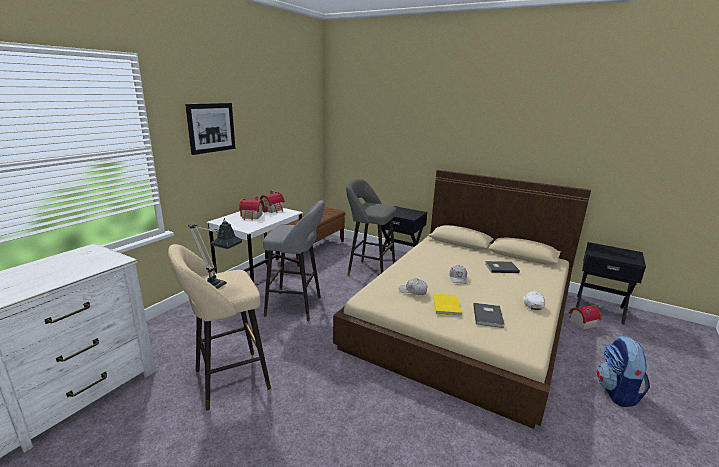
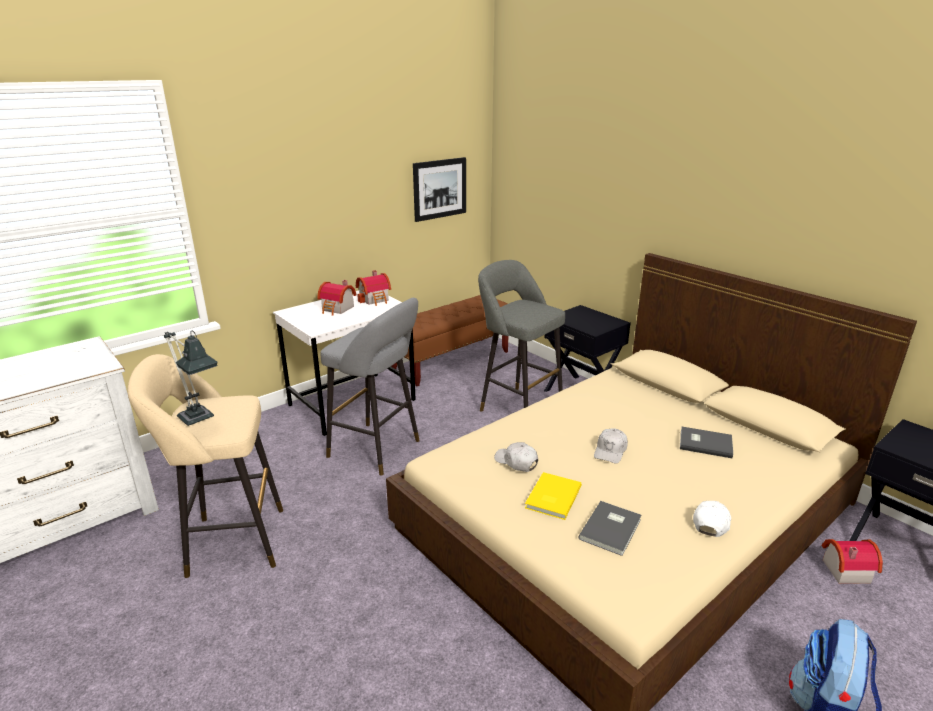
camera: 20 degrees right, 5 degrees up
(211, 127) = (281, 178): picture -> picture (440, 189)

